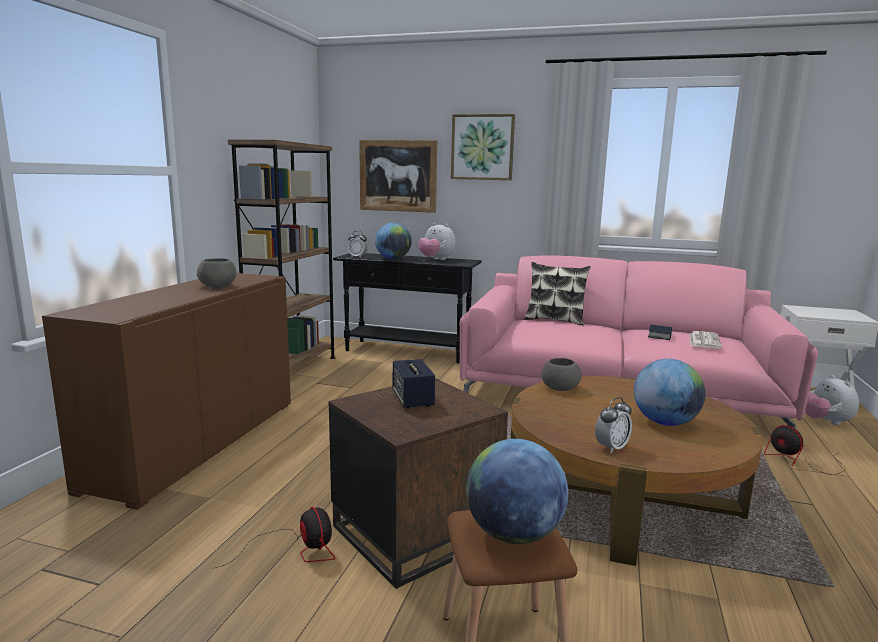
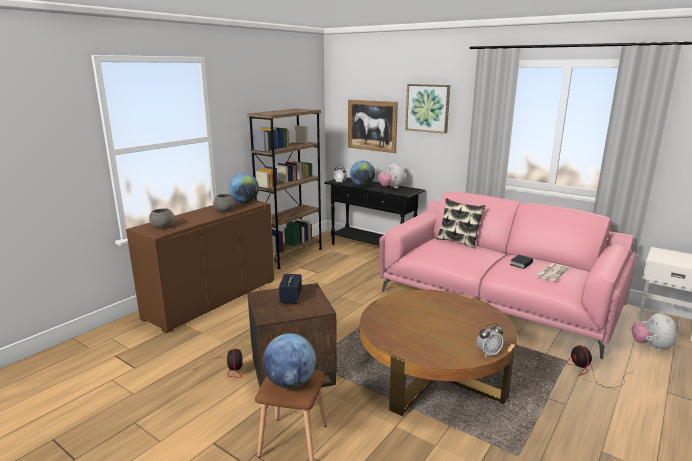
camera: 20 degrees right, 5 degrees up
(559, 388) = (410, 297): grey bowl -> grey bowl (162, 227)
(611, 448) = (398, 343): alarm clock -> alarm clock (488, 353)
(665, 422) = (453, 332): globe -> globe (244, 202)

